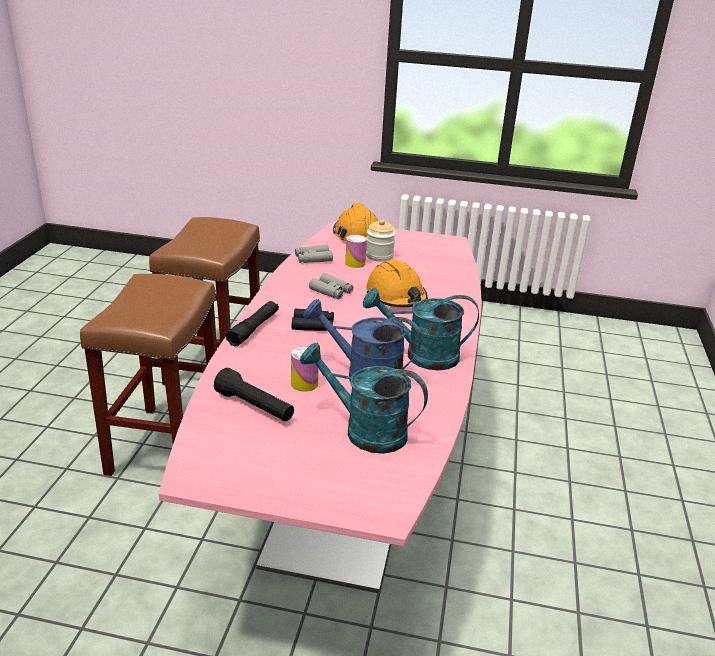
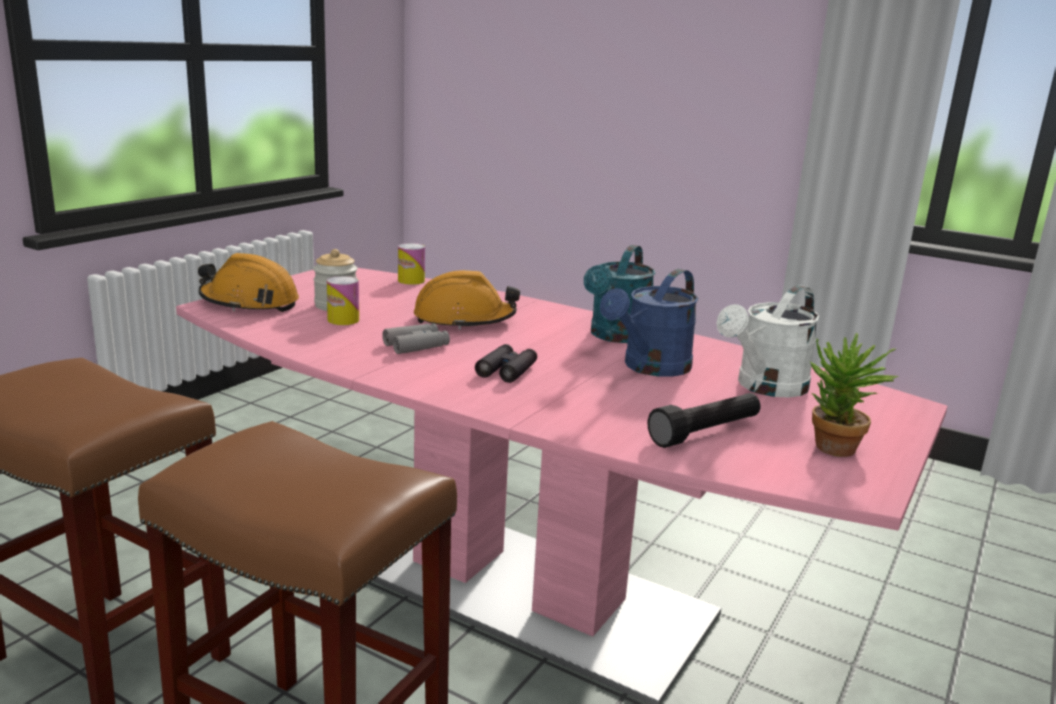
camera: 70 degrees left, 10 degrees down
(254, 329) = (491, 404): black flashlight -> none
(254, 464) = (834, 451): none -> potted plant
(304, 383) = (656, 398): can -> can (411, 280)
(313, 259) = (298, 337): grey binoculars -> none
(365, 430) = (765, 387): turquoise watering can -> white watering can

